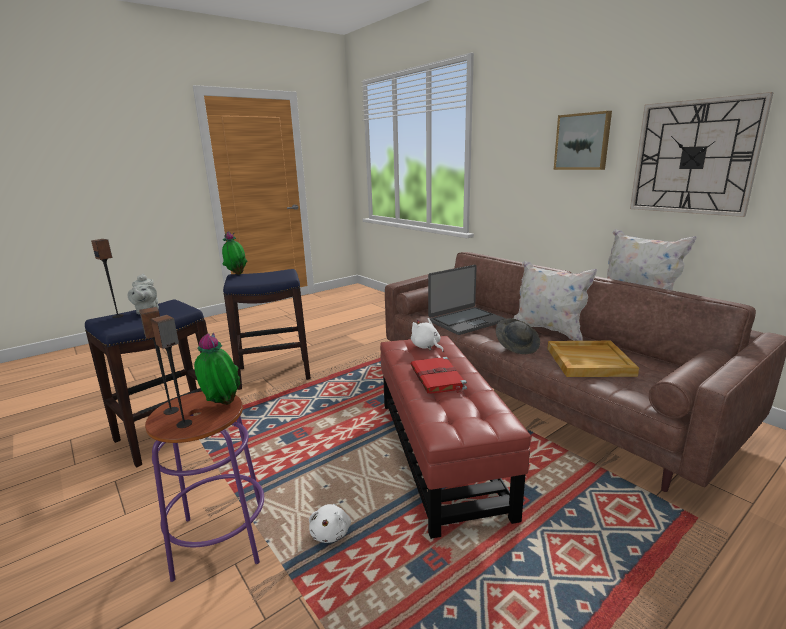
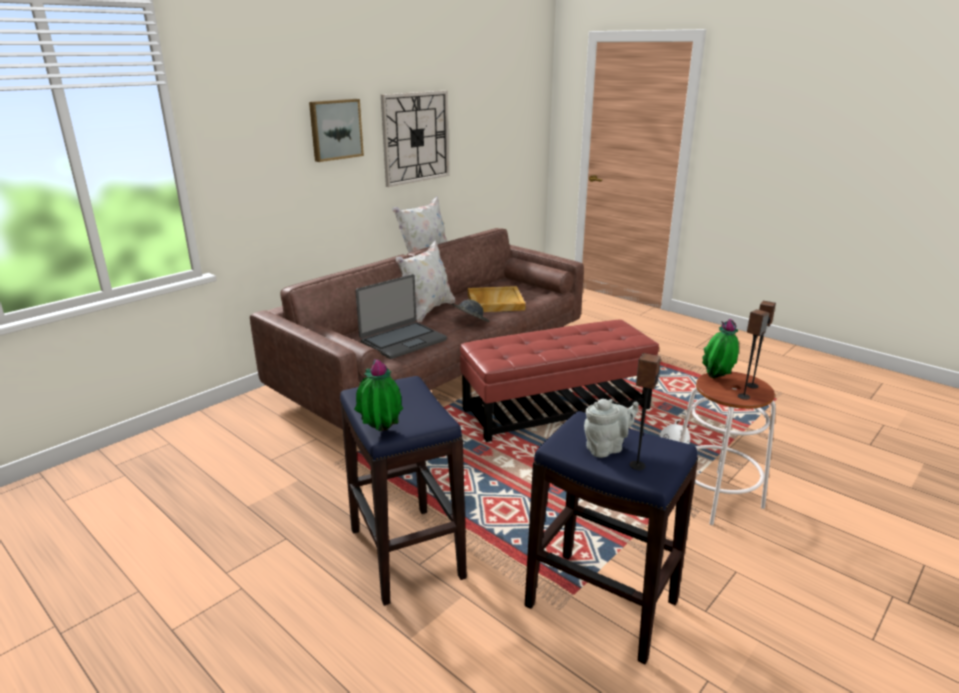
camera: 100 degrees left, 5 degrees up
(220, 539) = (715, 497): purple stool -> white stool
(426, 346) = (499, 348): white plush toy -> none
(437, 378) = (565, 341): red book -> none
(466, 321) = (403, 341): laptop -> laptop turned 90 degrees clockwise

